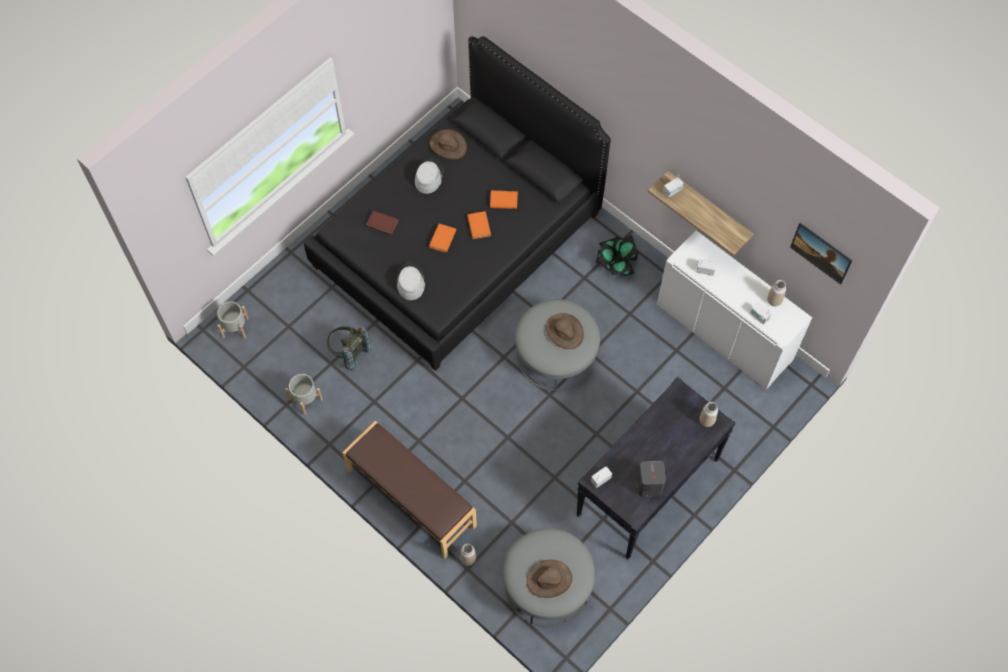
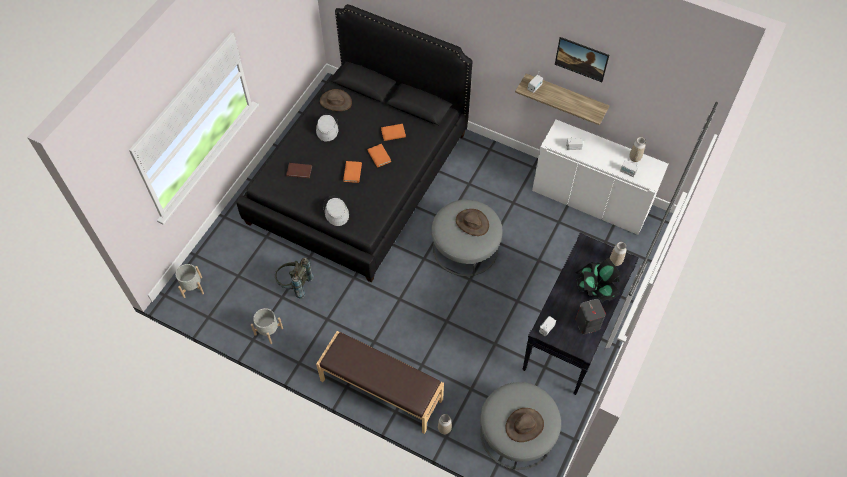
camera: 15 degrees left, 5 degrees down
(615, 264) = (490, 168): potted plant -> potted plant (595, 289)
(818, 259) = (672, 108): picture -> picture (580, 66)

